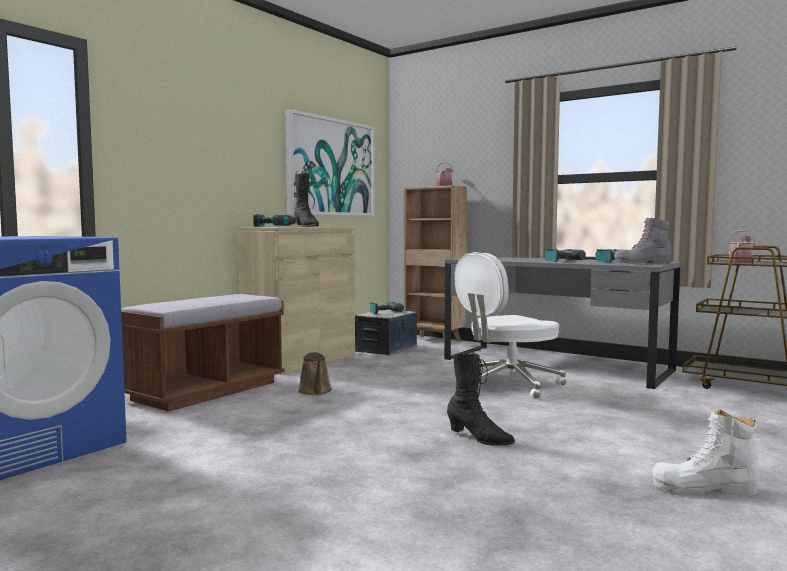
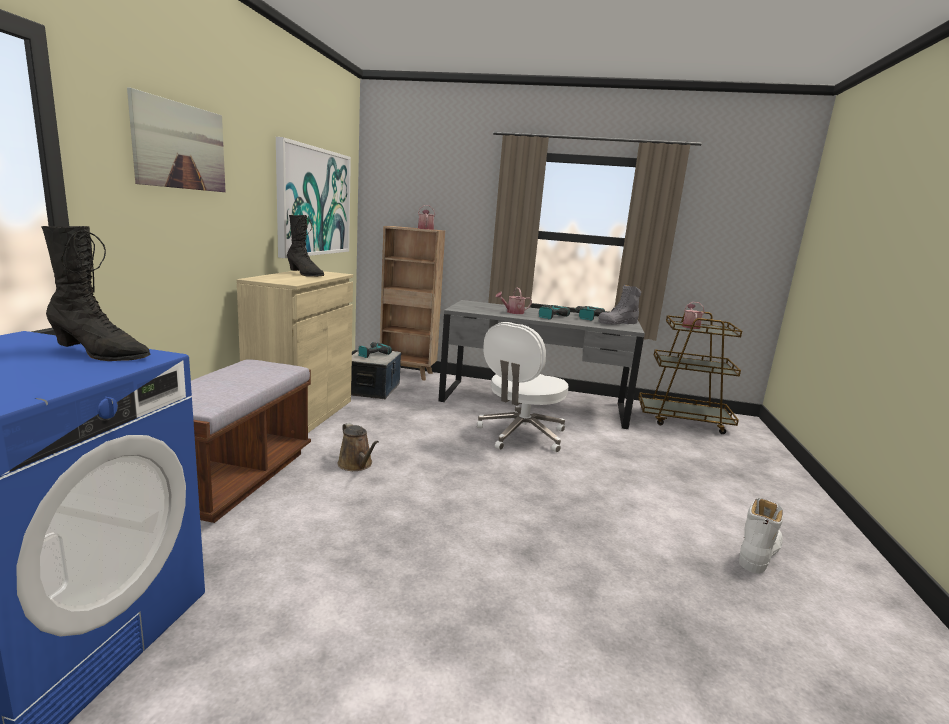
camera: 25 degrees left, 10 degrees up
(189, 117) = (180, 146): none -> picture
(275, 226) = (282, 280): power drill -> none
(479, 438) = (559, 517): black boot -> black boot (100, 354)
(521, 259) = (513, 312): none -> watering can
(704, 488) = (758, 553): white boot -> white boot turned 150 degrees clockwise

